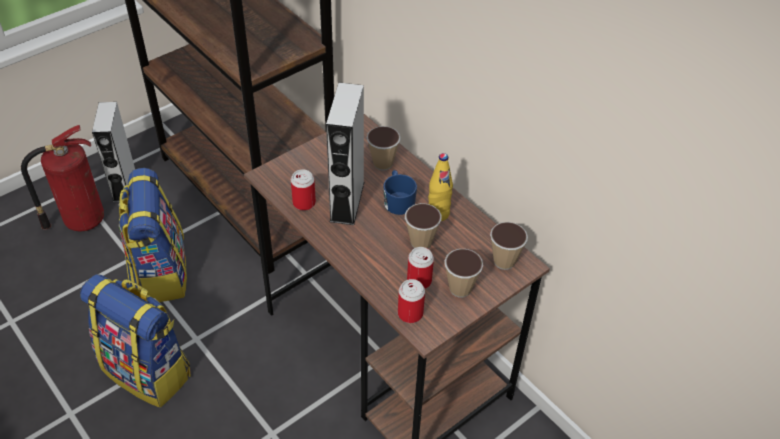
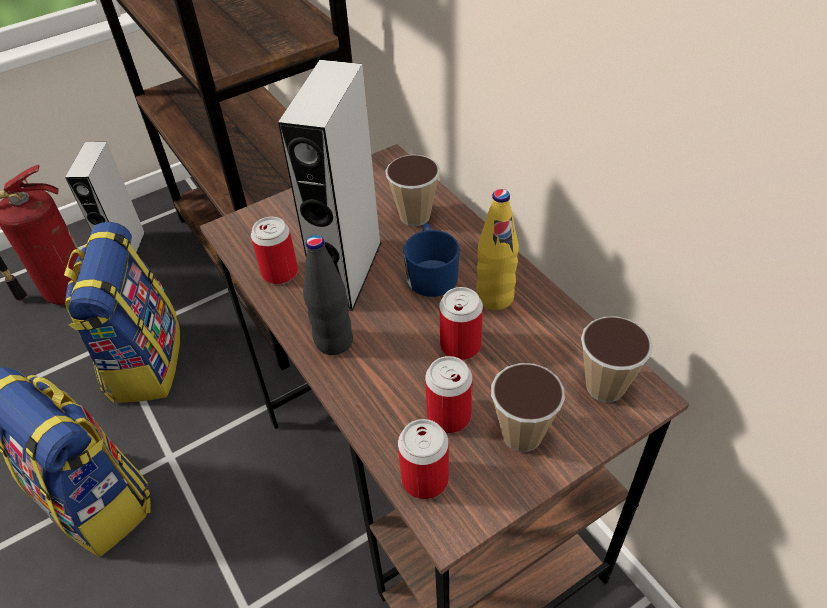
camera: 10 degrees right, 0 degrees up
(346, 243) = (334, 342): none -> black bottle
(421, 242) = (460, 345): cup -> can

